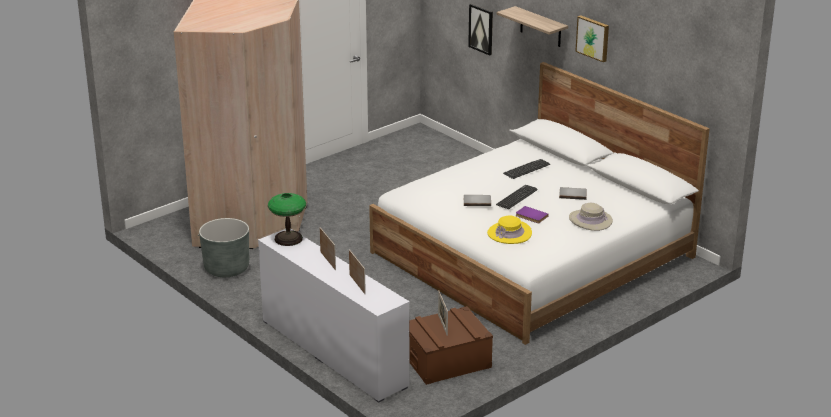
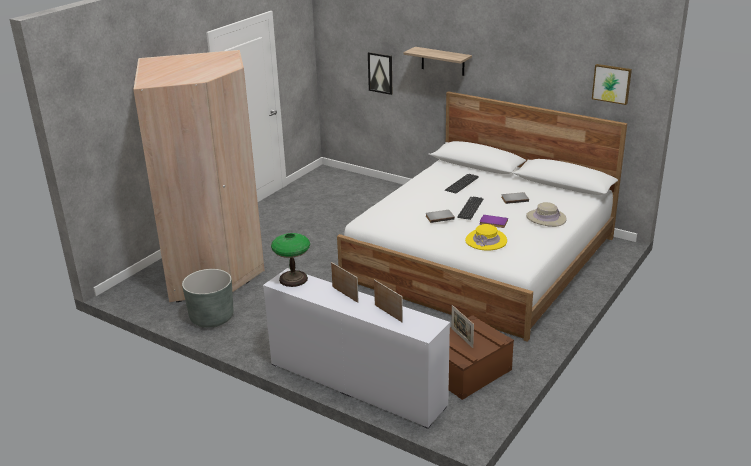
camera: 15 degrees left, 0 degrees up
(593, 38) = (499, 62): picture -> picture (612, 83)

